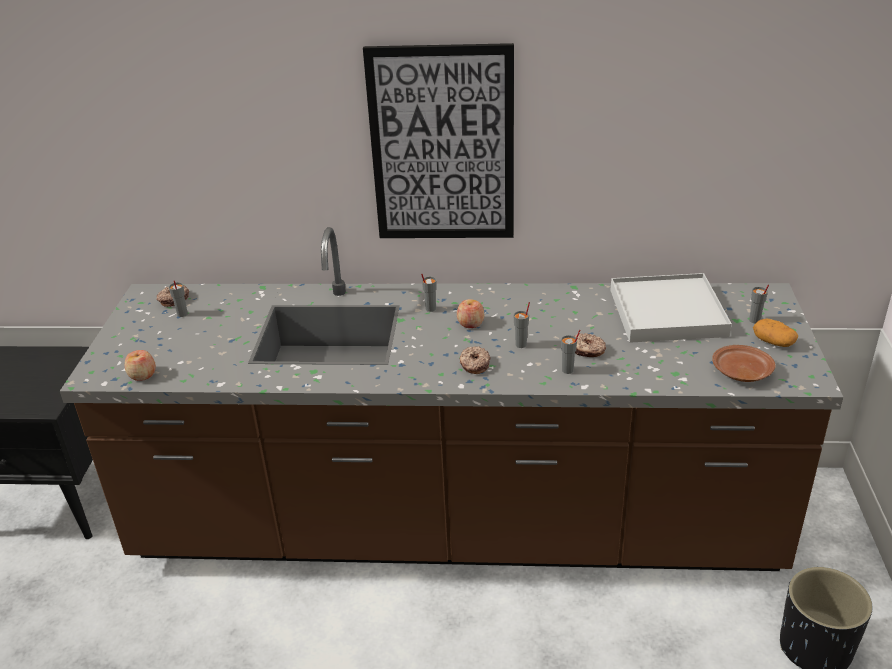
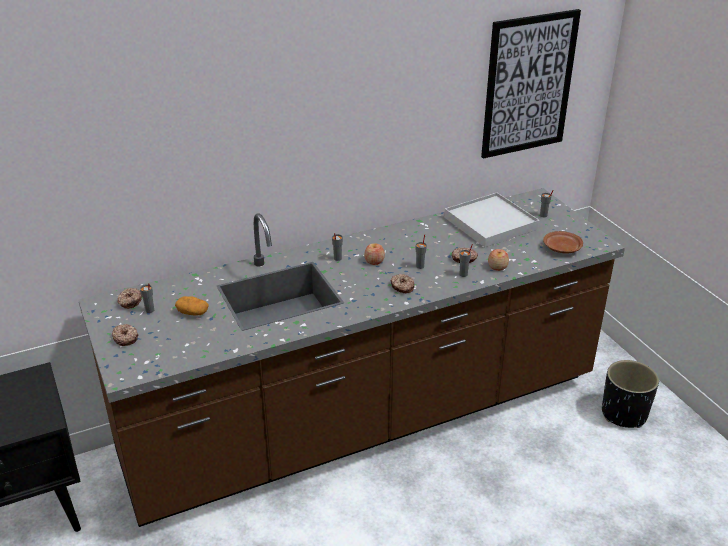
camera: 30 degrees left, 0 degrees up
(132, 337) = (126, 338): none -> donut
(142, 375) = (166, 362): apple -> apple (497, 267)
(442, 145) = (327, 136): picture -> picture (528, 84)
(773, 342) = (564, 226): potato -> potato (192, 313)

